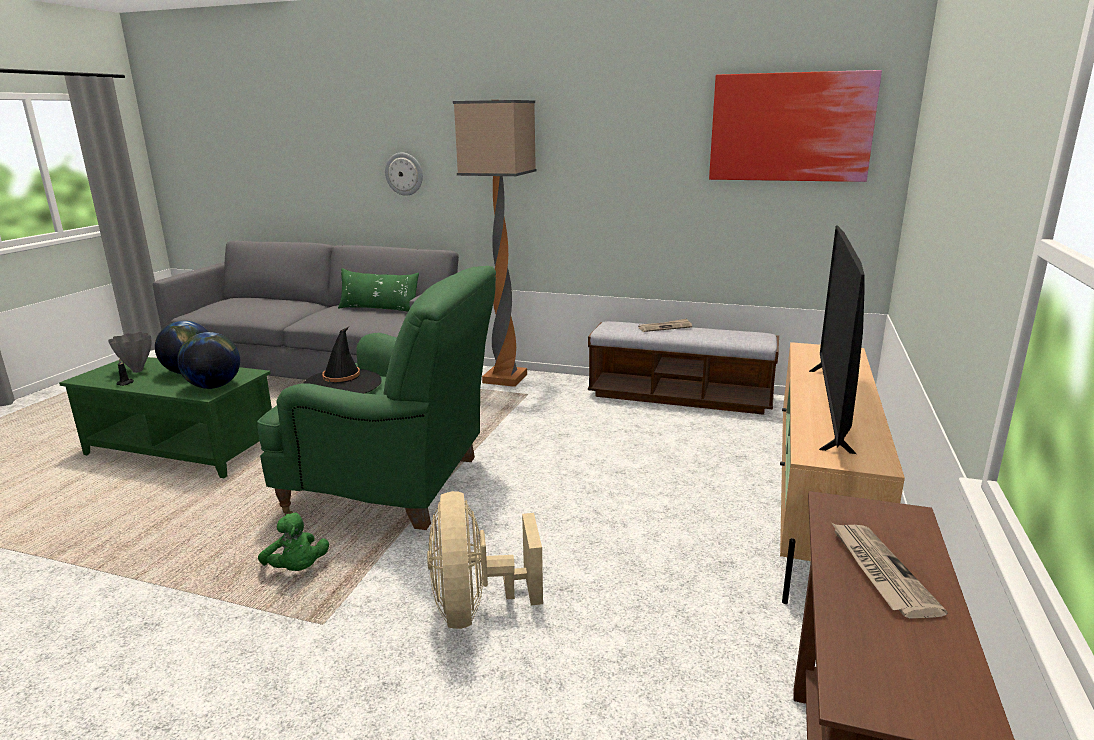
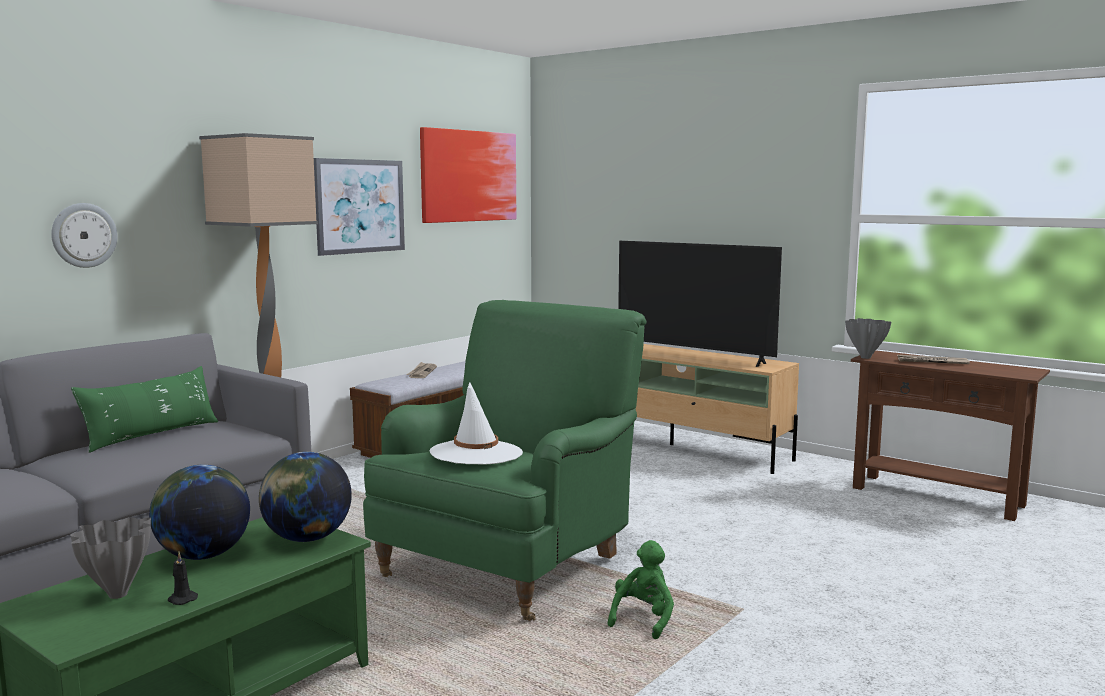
camera: 70 degrees left, 10 degrees down
(297, 569) = (643, 619): green plush toy -> green plush toy turned 45 degrees counterclockwise
(343, 384) = (476, 453): black hat -> white hat
(476, 608) = (743, 551): beige fan -> none
(630, 159) = (360, 206): none -> picture
(831, 502) = (864, 357): none -> grey vase

